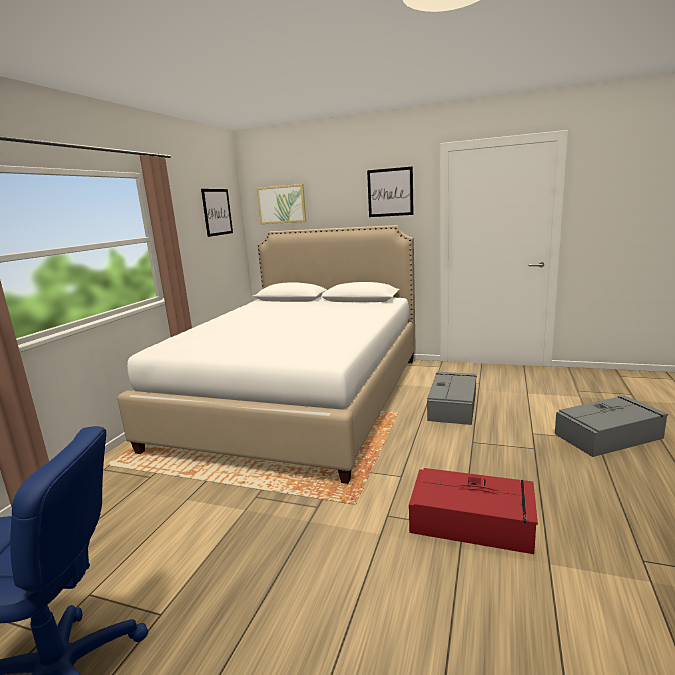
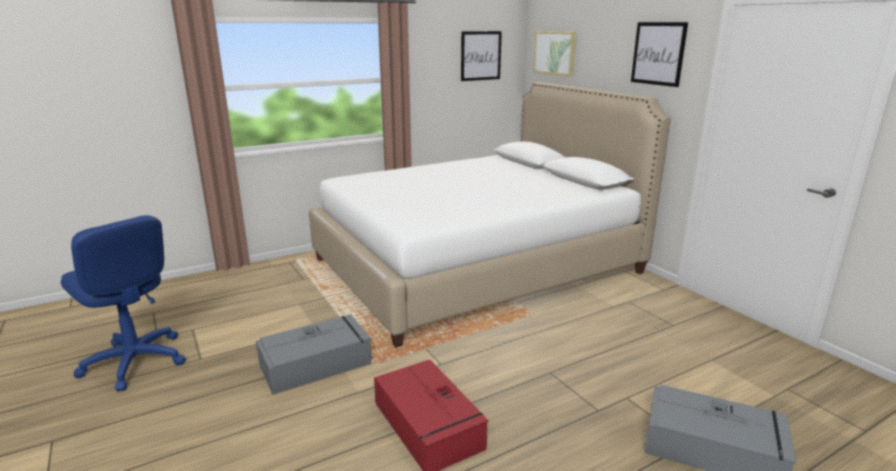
camera: 40 degrees right, 5 degrees up
(453, 405) = (598, 333): grey storage box -> grey storage box (317, 363)

